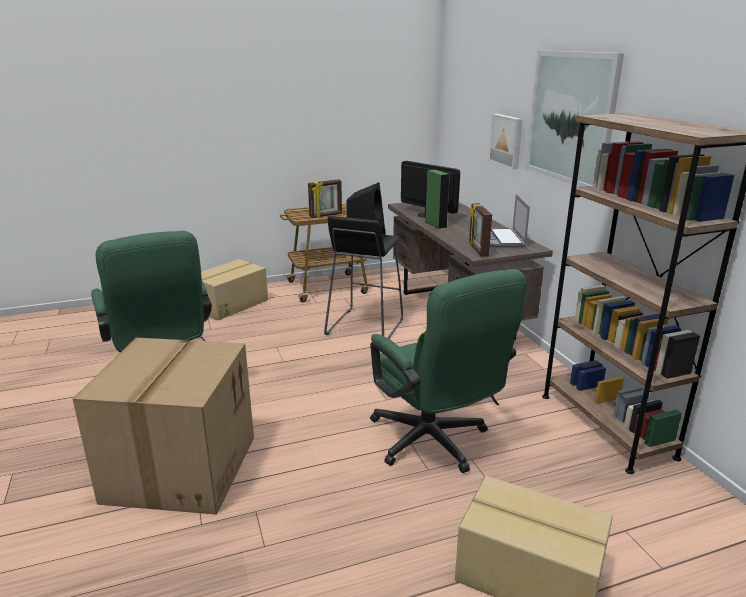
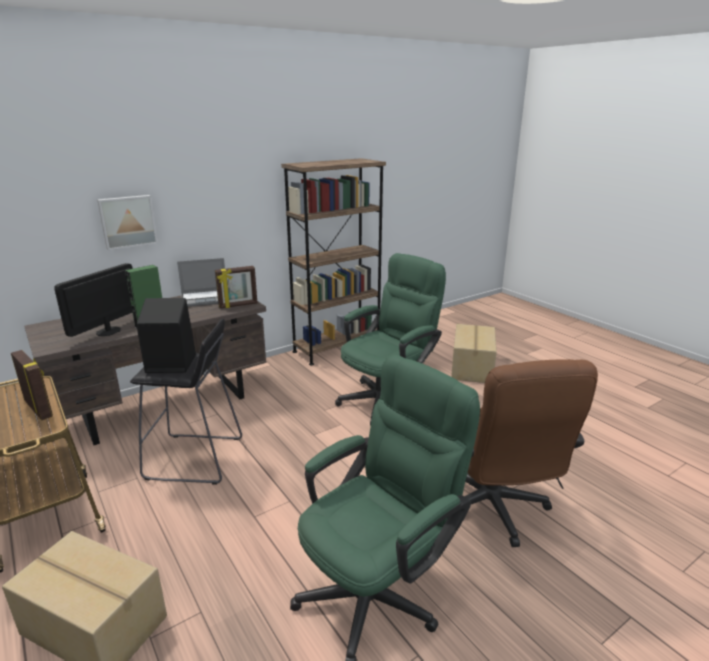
camera: 105 degrees left, 0 degrees up
(180, 467) = (494, 510): cardboard box -> brown office chair
(571, 118) = (219, 179): picture -> none

